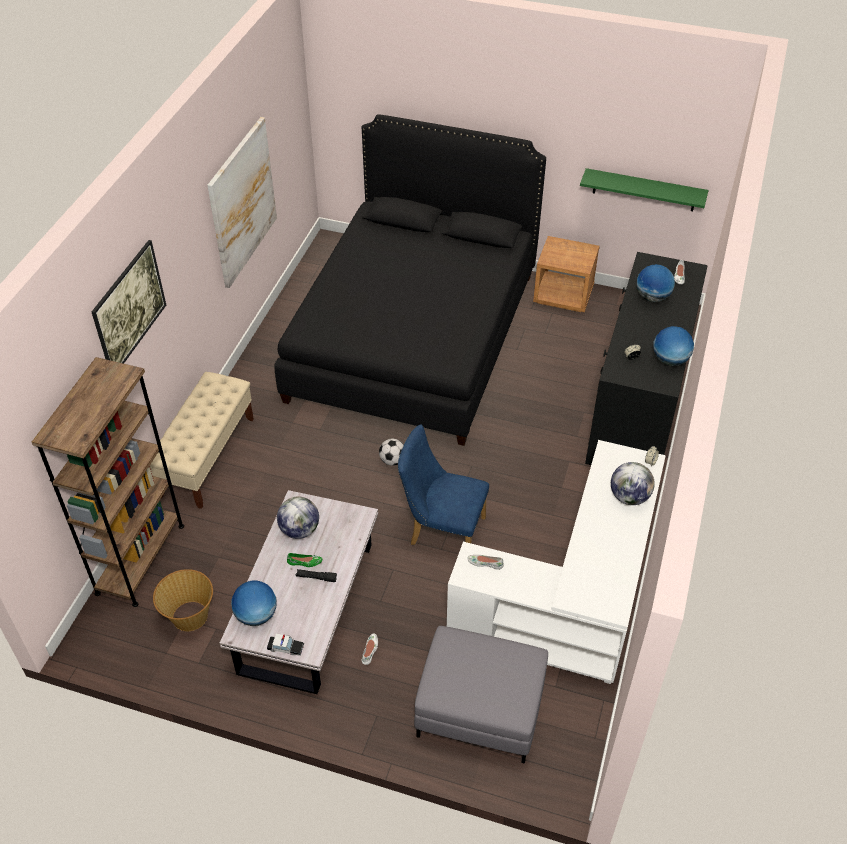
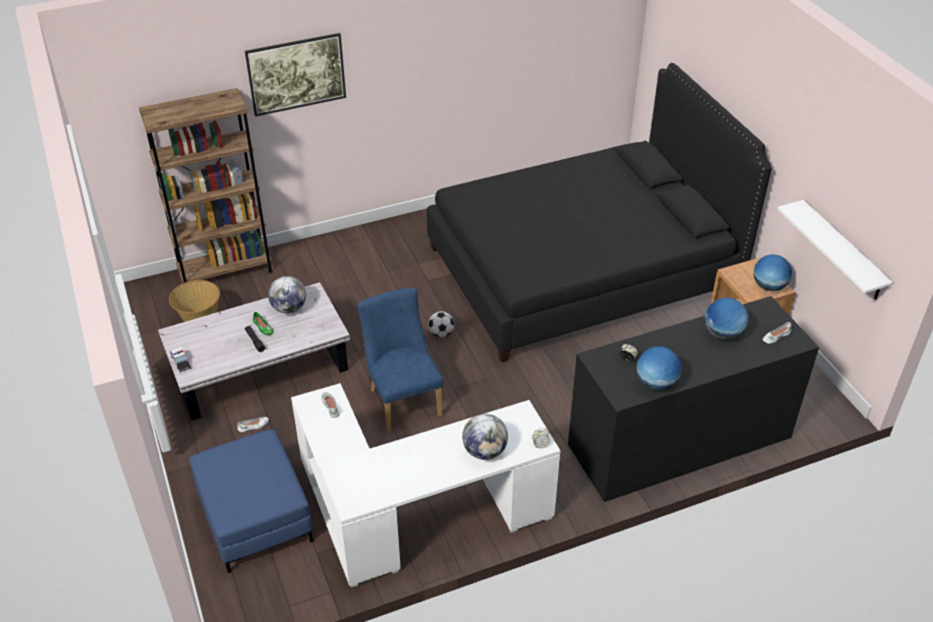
camera: 50 degrees right, 5 degrees down
(207, 456) = (342, 245): beige bench -> none
(242, 202) = (495, 70): picture -> none
(256, 615) = (195, 332): globe -> globe (768, 286)
(479, 709) = (254, 518): grey ottoman -> blue ottoman
(644, 190) = (842, 251): green shelf -> white shelf

